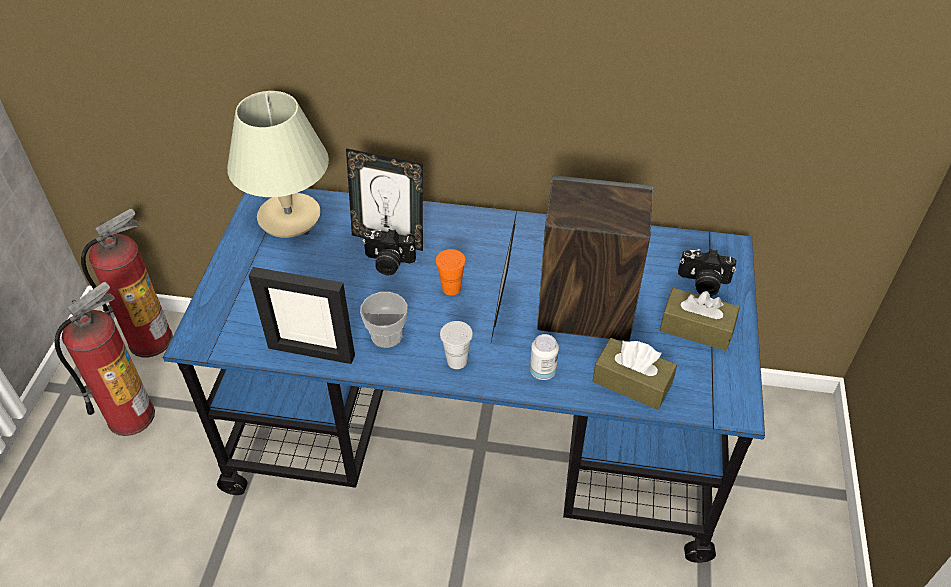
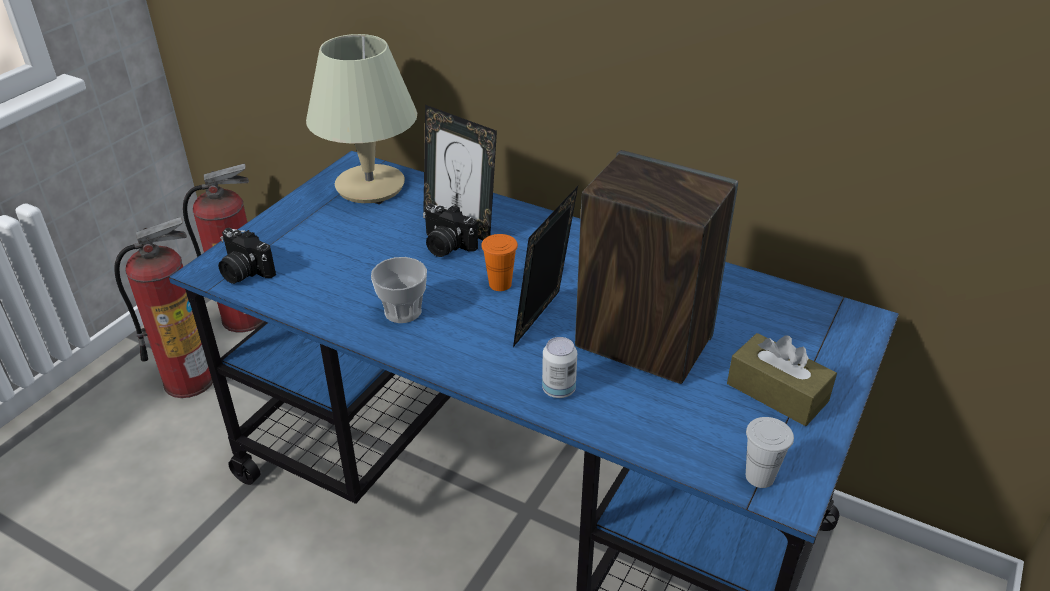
camera: 20 degrees right, 10 degrees down
(312, 350) = (316, 306): picture frame -> none
(457, 361) = (465, 354): white cup -> white cup (759, 477)
(632, 382) = (663, 429): brown tissue box -> none
(703, 283) = (809, 347): camera -> camera (244, 272)

